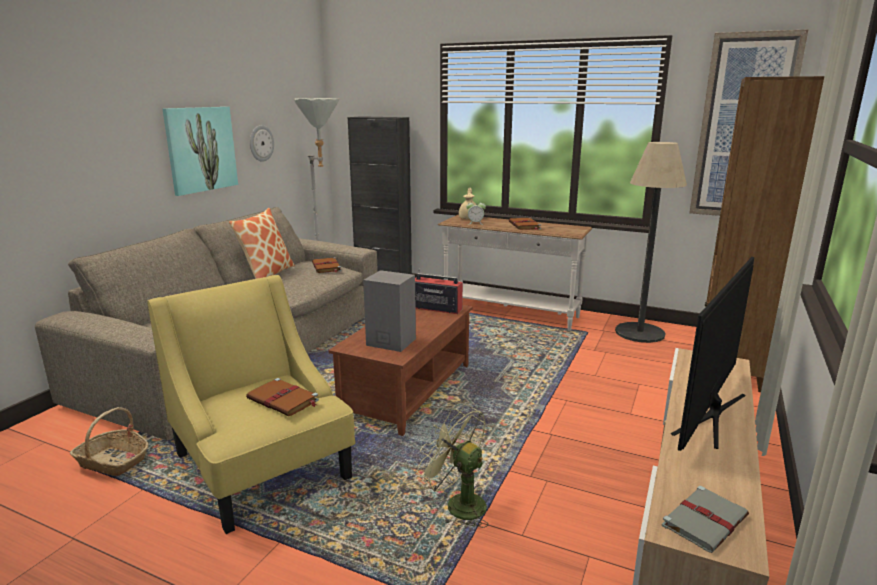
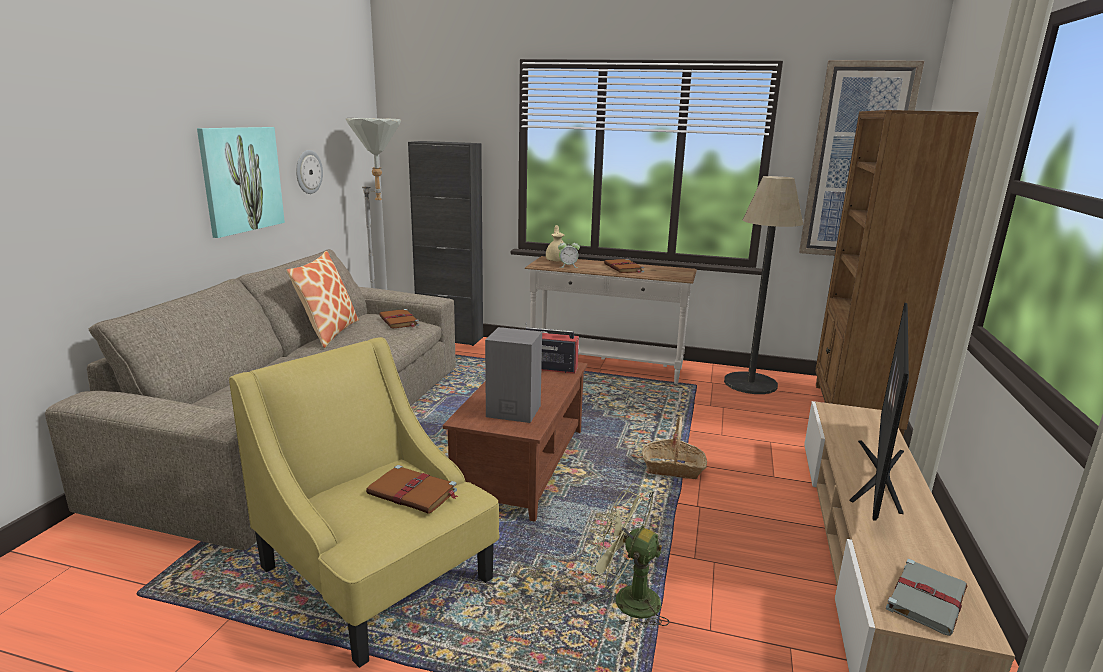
camera: 10 degrees left, 0 degrees up
(113, 462) = (177, 585): basket -> basket (673, 468)

